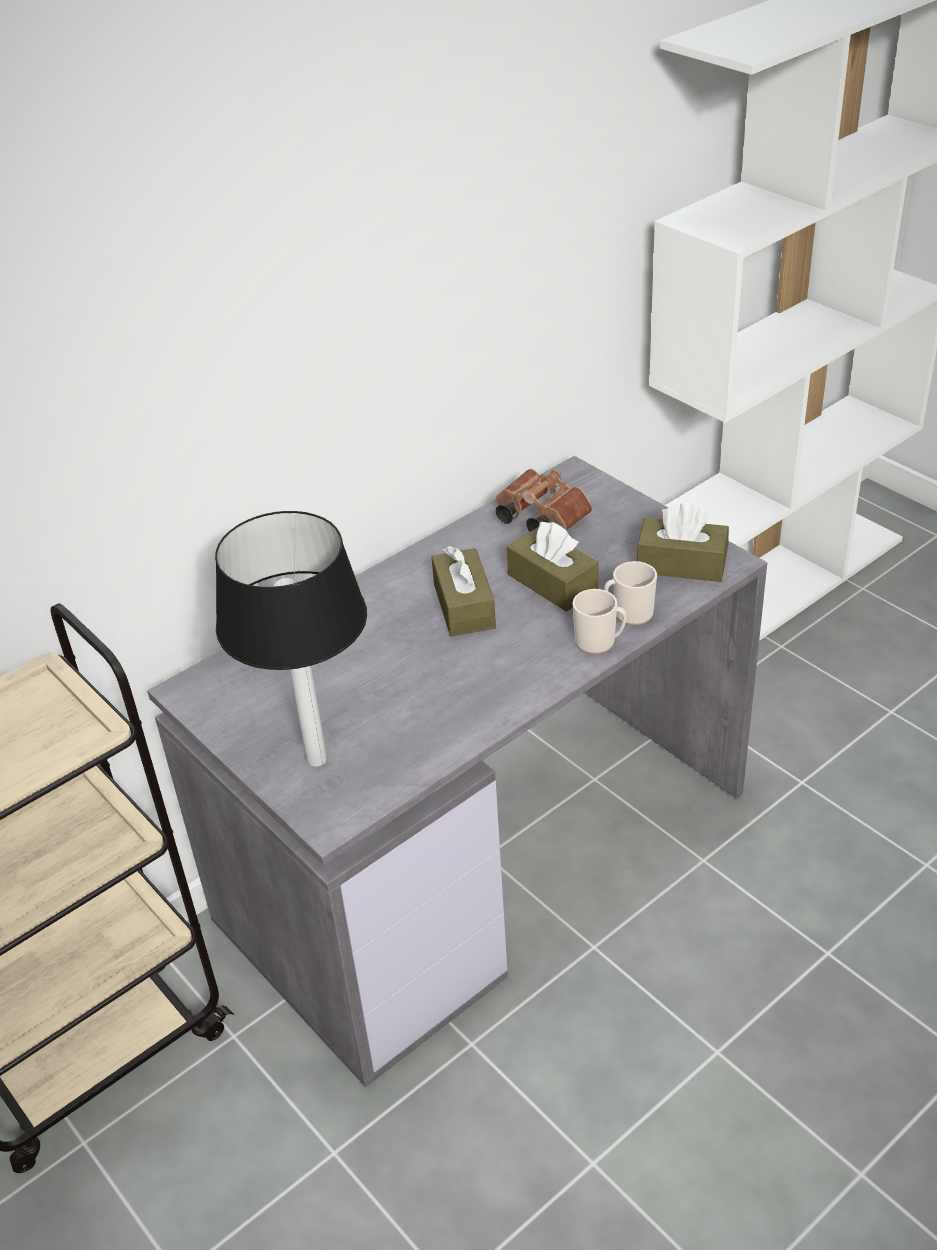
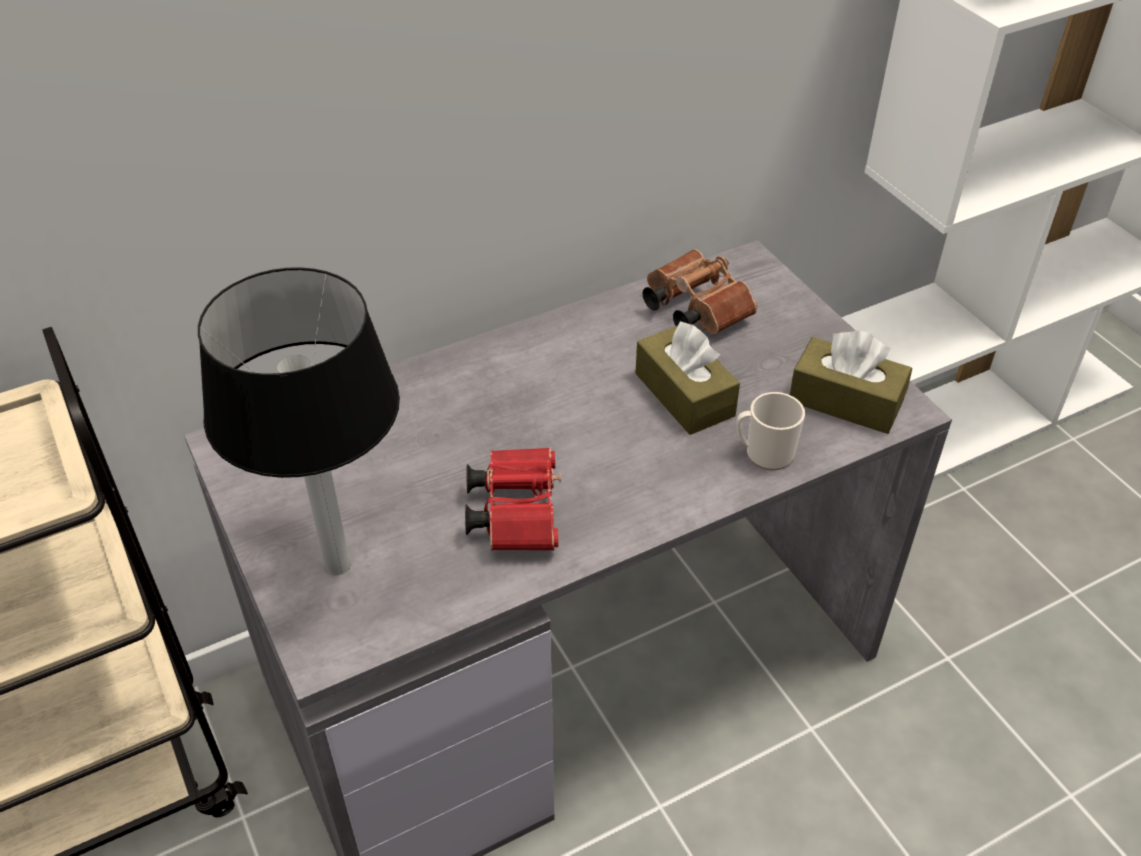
camera: 10 degrees right, 5 degrees up
(446, 692) = (516, 511): none -> red binoculars
(464, 606) = (572, 403): brown tissue box -> none
(599, 642) = (717, 483): mug -> none

